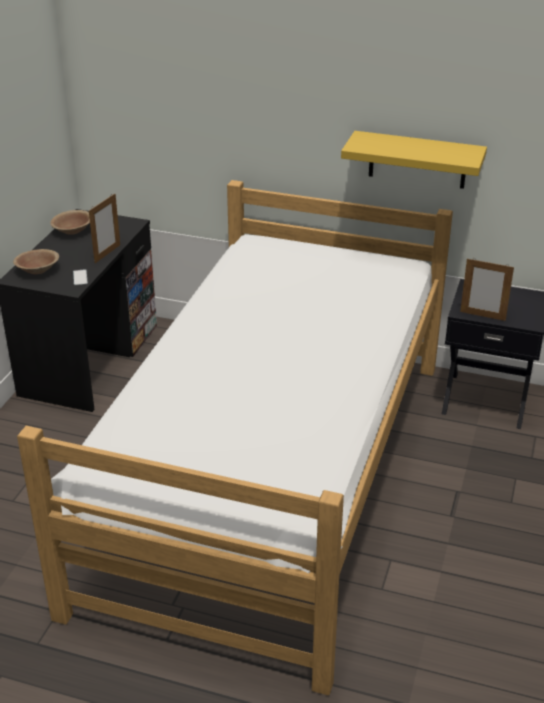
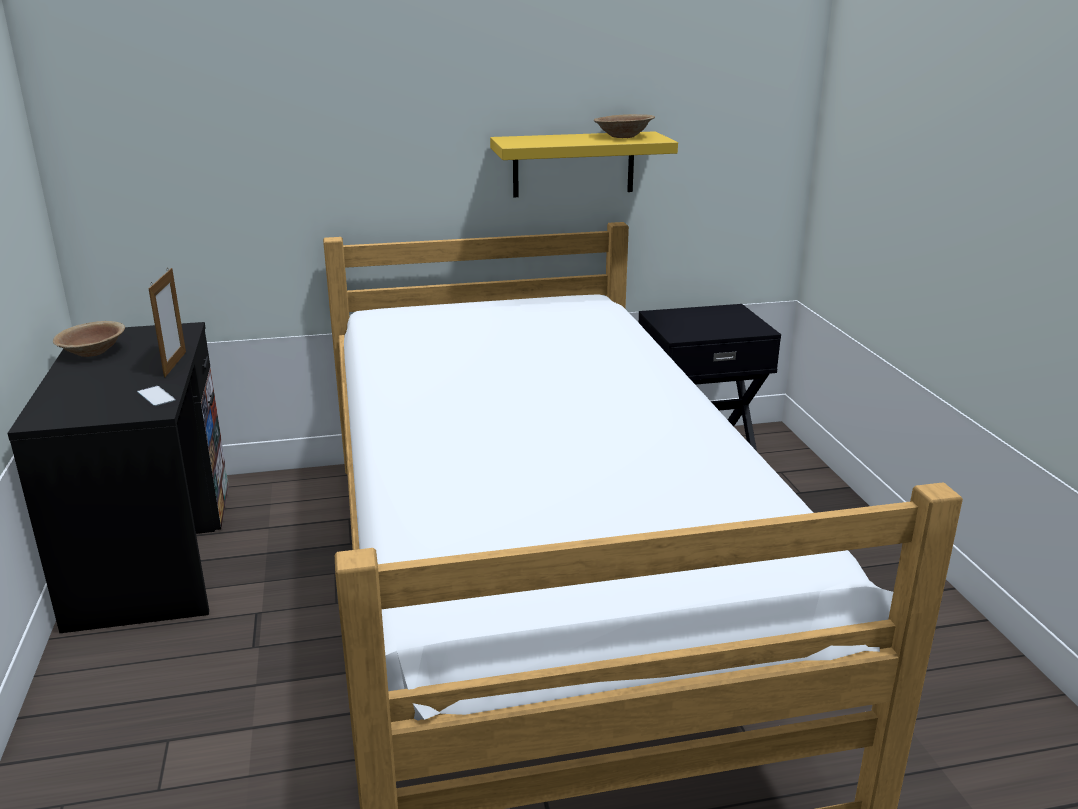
camera: 30 degrees left, 10 degrees down
(37, 270) = (73, 403): brown bowl -> brown bowl (623, 136)
(482, 316) = (704, 334): picture frame -> none

